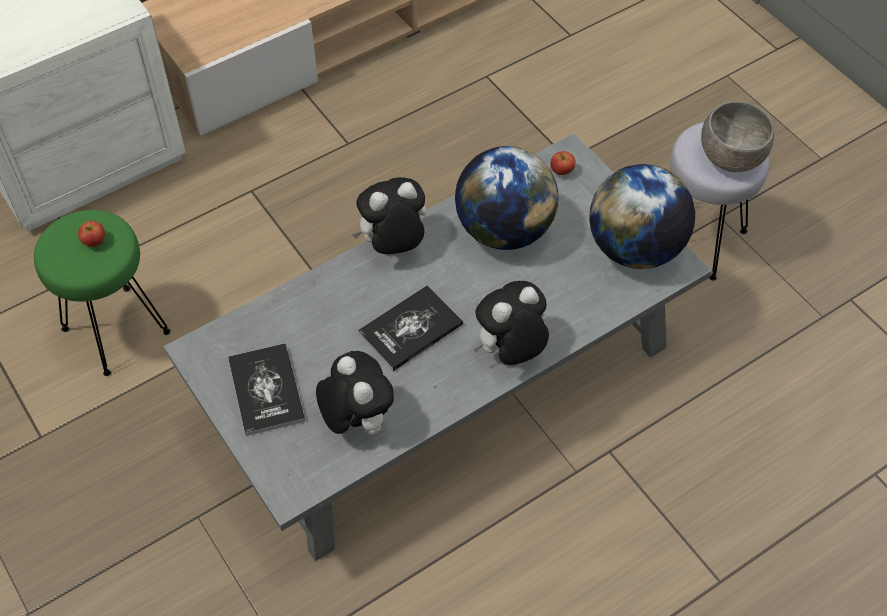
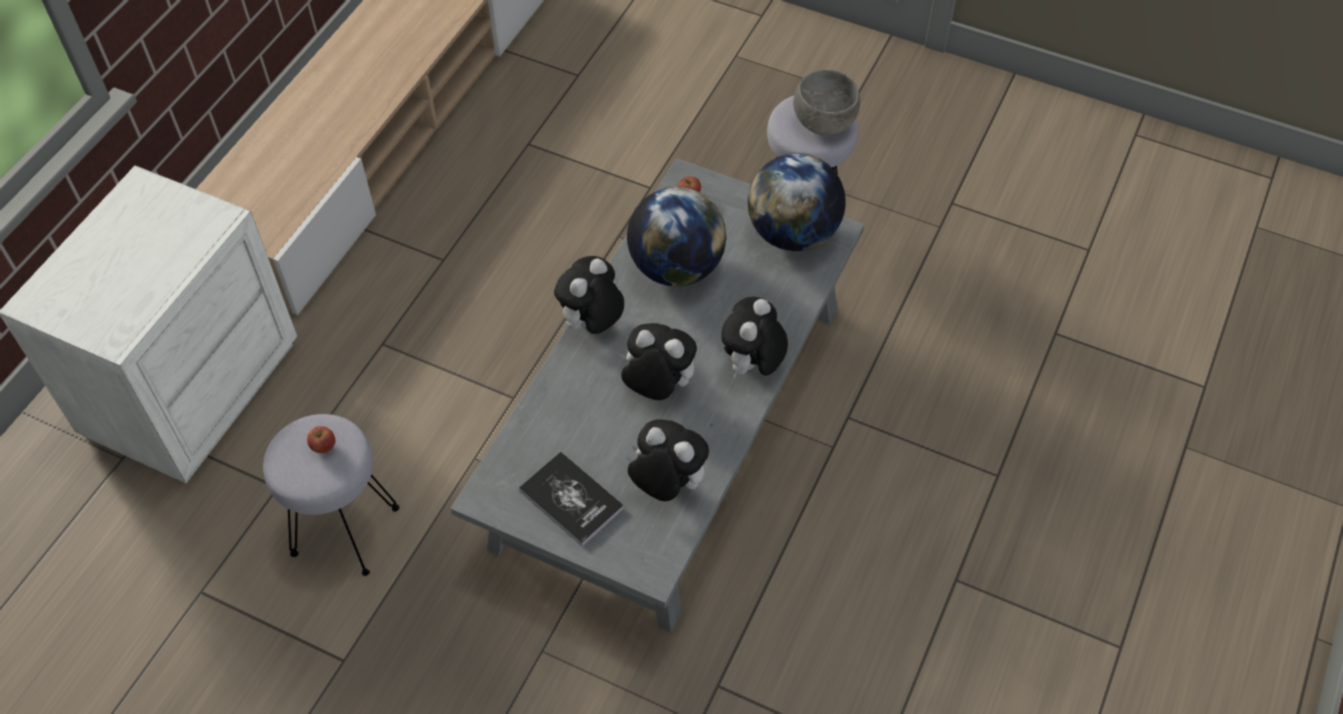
camera: 30 degrees left, 0 degrees up
(116, 329) = (344, 529): green stool -> grey stool
(410, 329) = (657, 388): book -> plush toy

